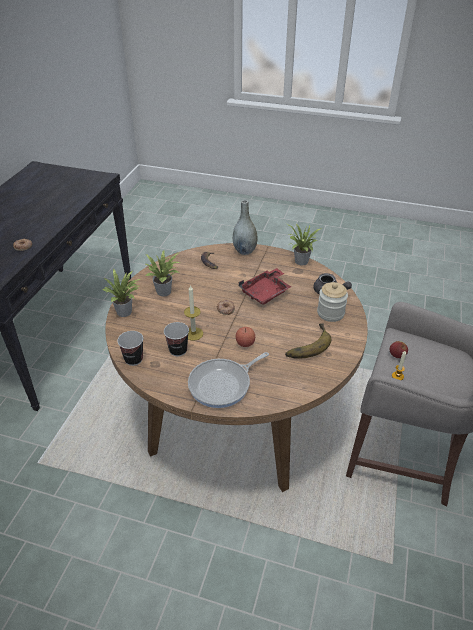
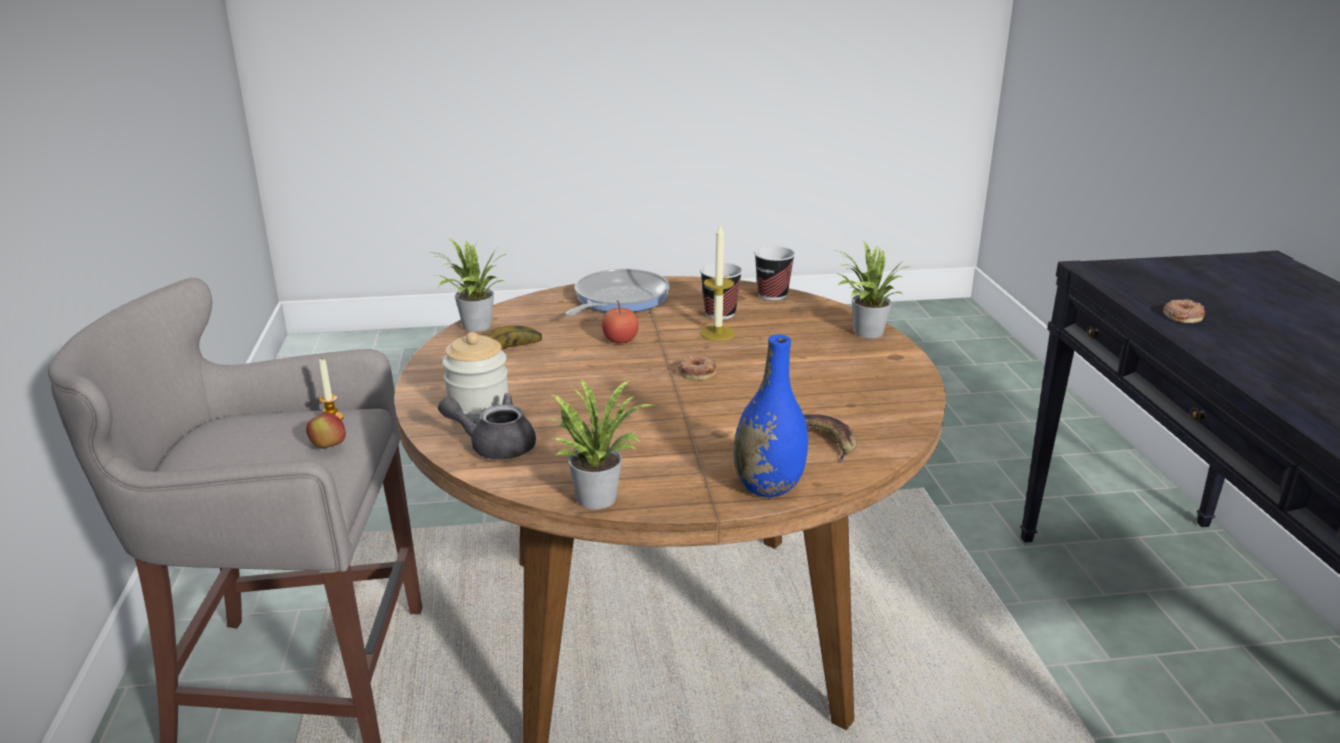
camera: 155 degrees right, 15 degrees down
(166, 291) = (842, 371): potted plant -> potted plant (473, 327)
(244, 251) = (768, 487): grey vase -> blue vase
(266, 292) = (639, 413): red tray -> none

